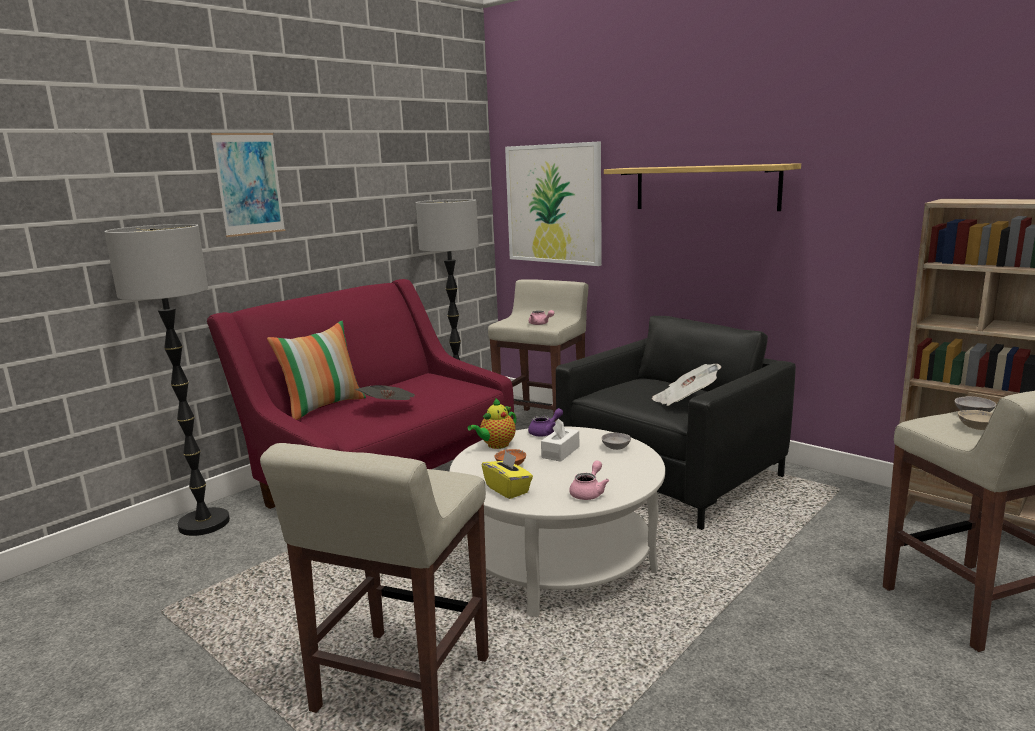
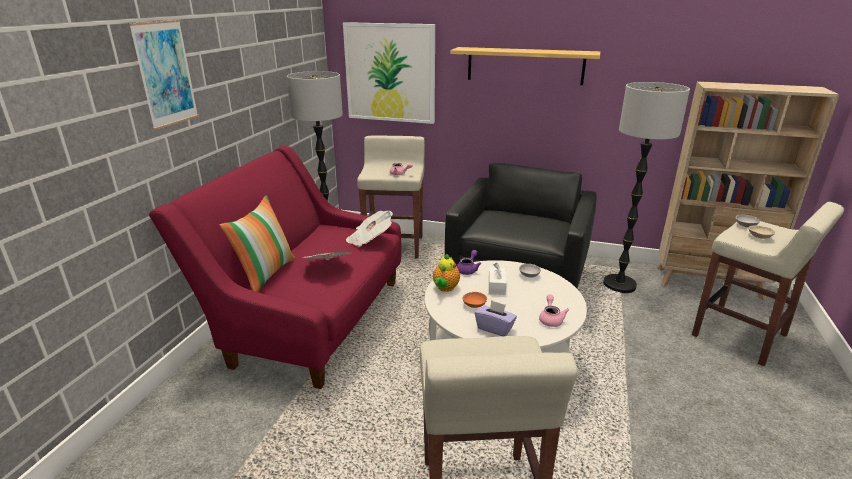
camera: 25 degrees left, 10 degrees up
(204, 523) = (182, 399): floor lamp -> floor lamp (619, 285)
(508, 489) = (495, 328): yellow tissue box -> purple tissue box
(685, 401) = (544, 229): newspaper -> newspaper (369, 239)

